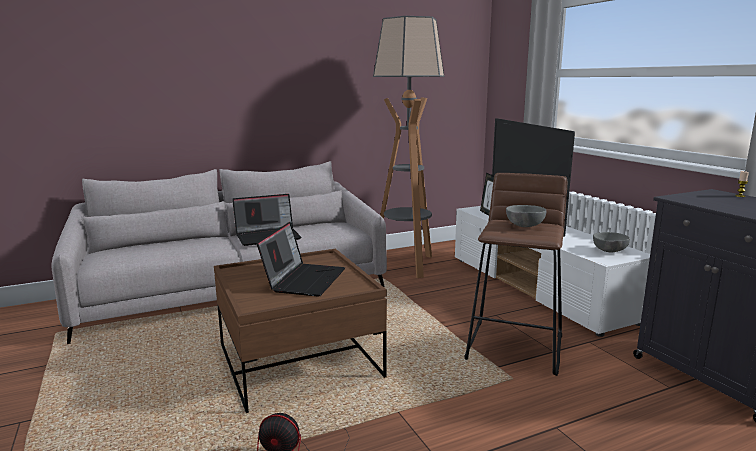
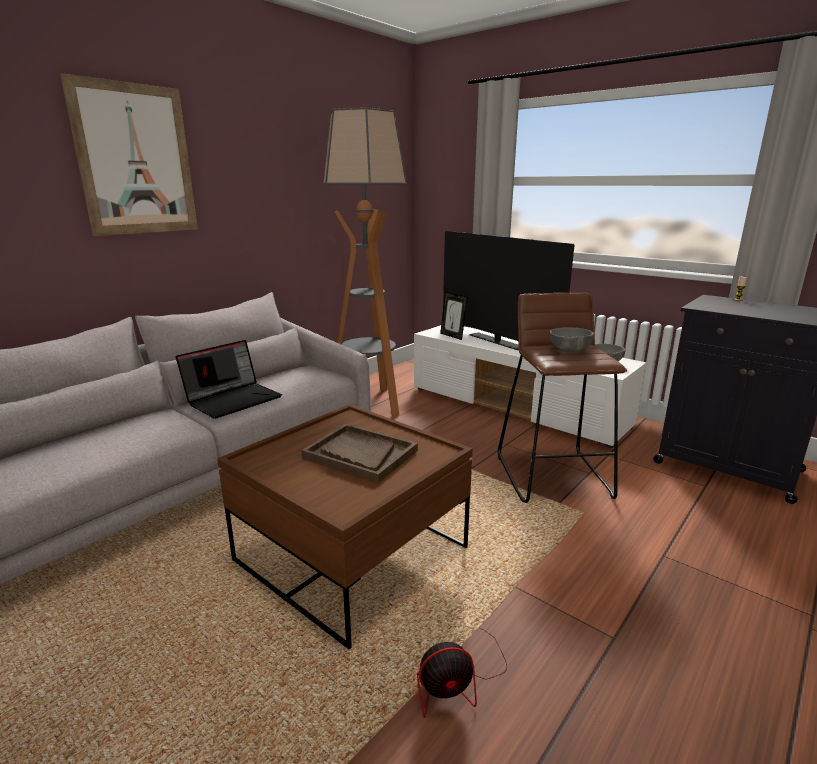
camera: 25 degrees left, 5 degrees up
(235, 61) = (136, 160): none -> picture
(304, 279) = (360, 454): laptop -> brown tray

